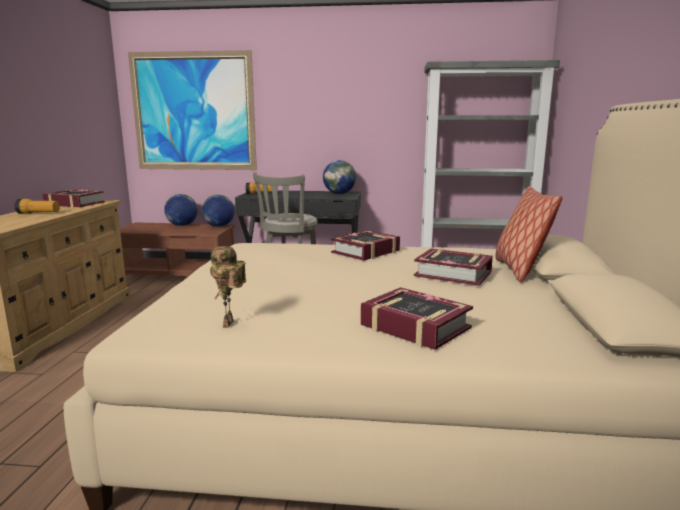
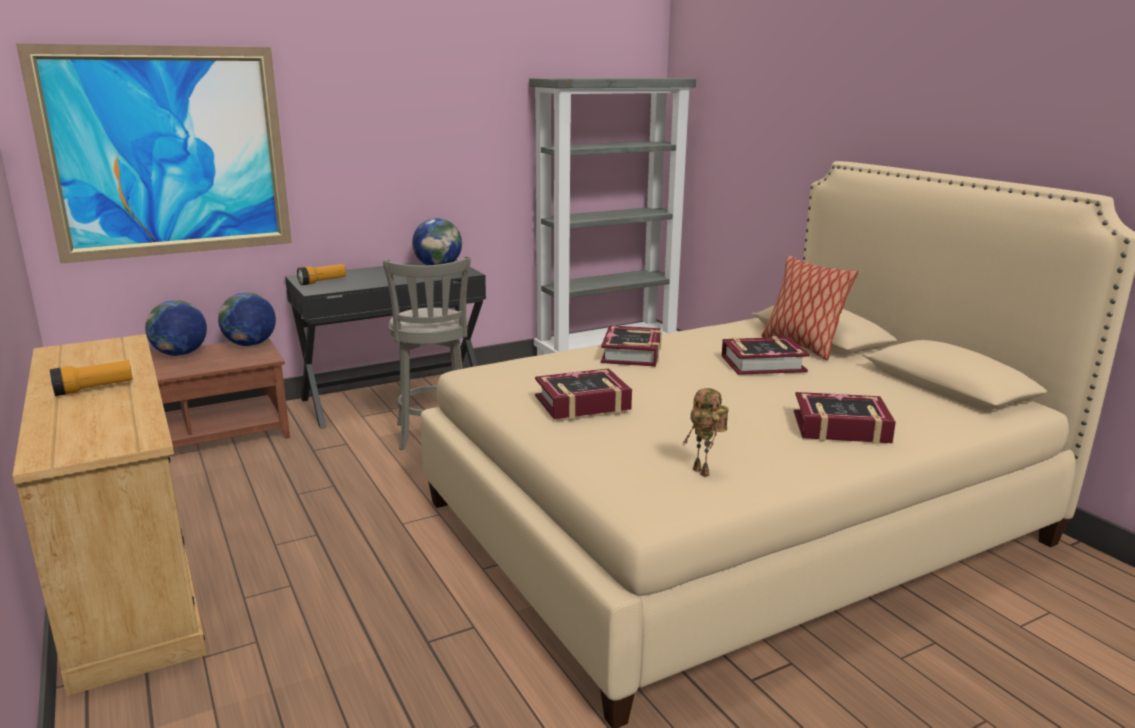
camera: 35 degrees left, 5 degrees up
(74, 204) = (87, 357): book -> book (582, 403)

